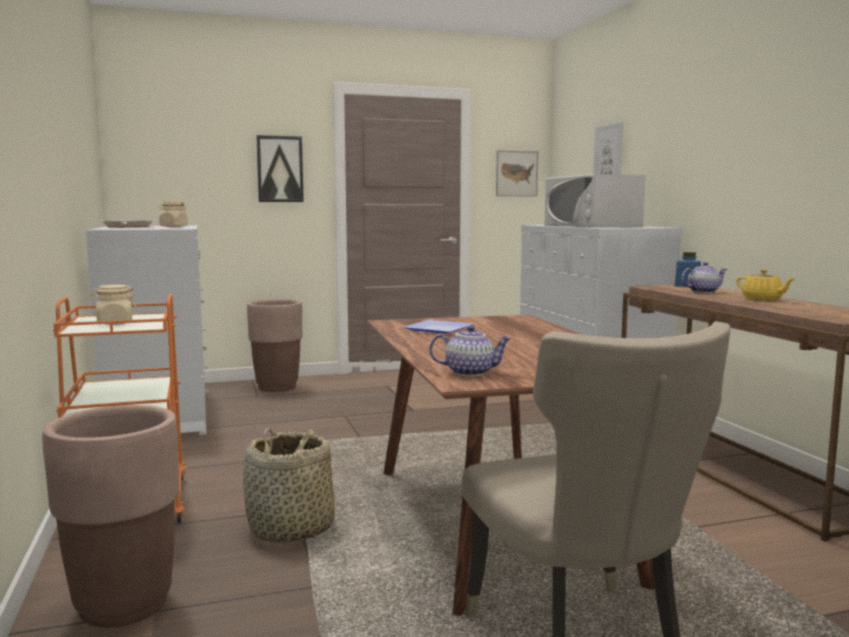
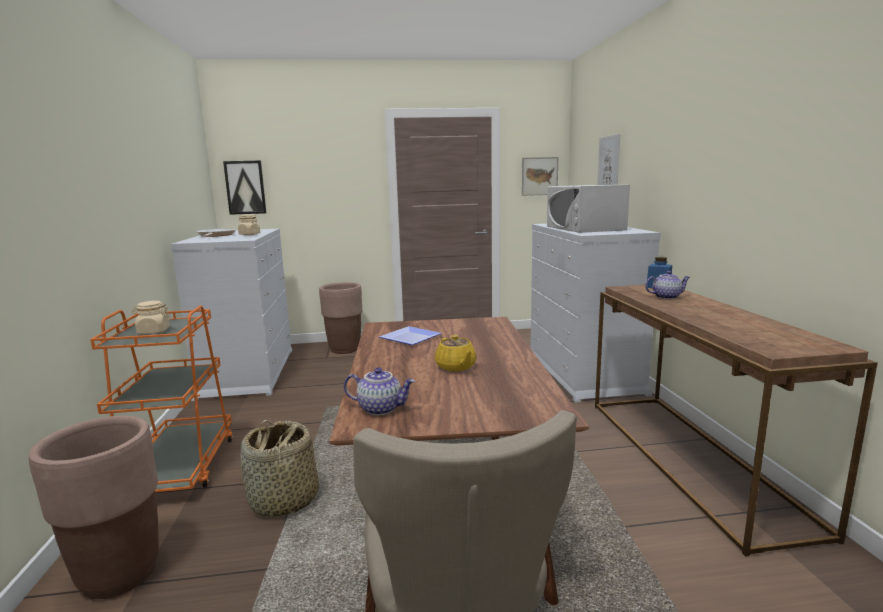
camera: 10 degrees right, 5 degrees up
(280, 169) = (345, 181): picture -> picture (245, 187)
(762, 299) = (715, 311): yellow teapot -> yellow teapot (456, 367)

